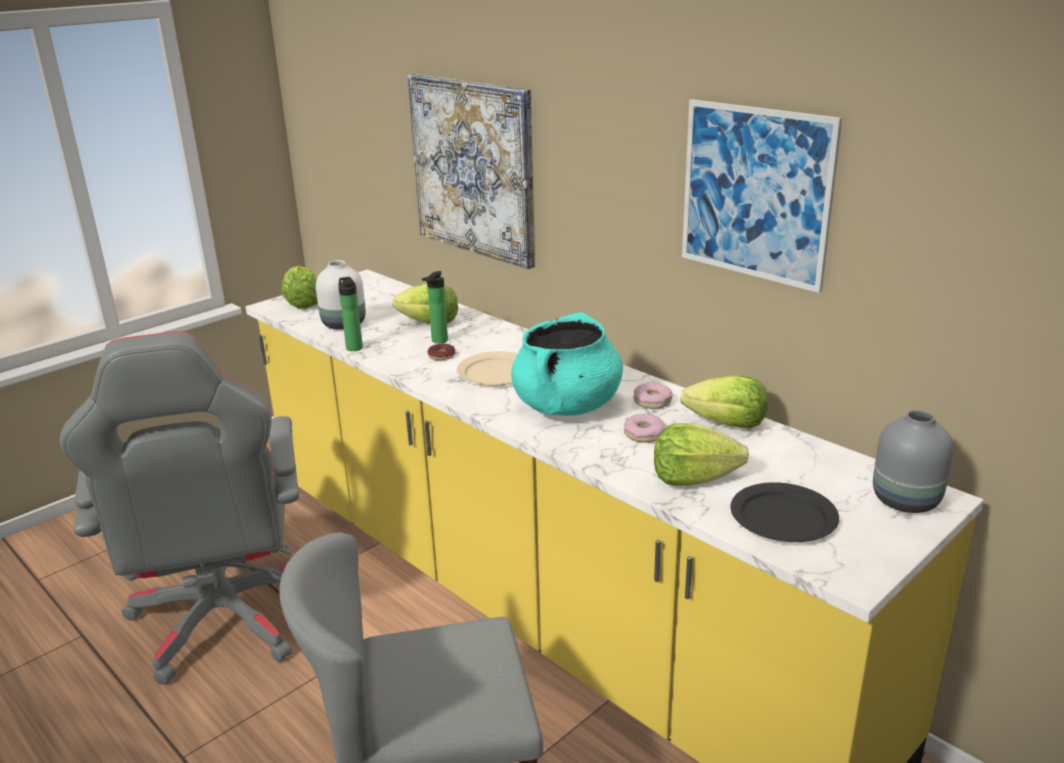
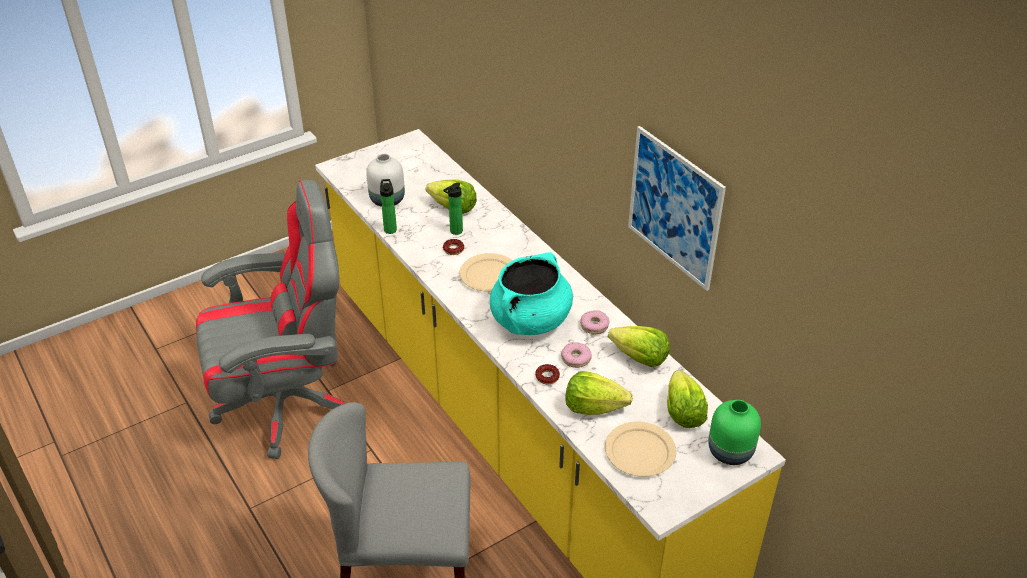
camera: 10 degrees right, 15 degrees up
(223, 617) = (285, 403): grey office chair -> grey office chair turned 105 degrees counterclockwise
(302, 303) = (359, 168): lettuce -> lettuce (683, 412)
(474, 168) = (497, 94): picture -> none
(614, 456) = (547, 376): none -> donut
(783, 516) = (640, 451): black plate -> beige plate
(907, 501) = (731, 452): grey vase -> green vase

